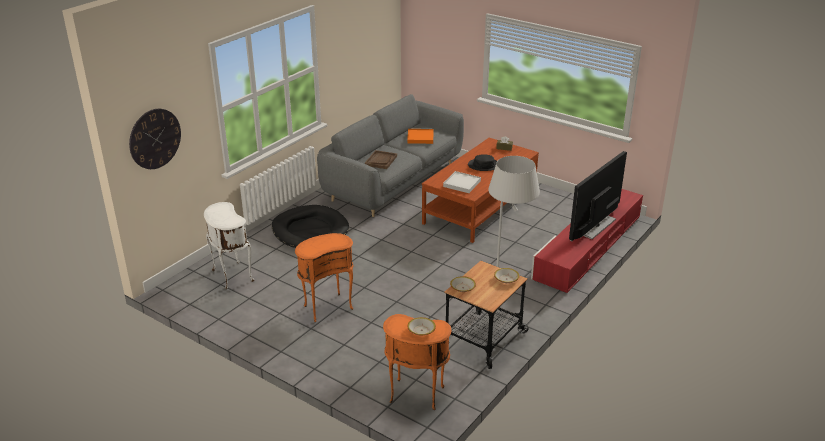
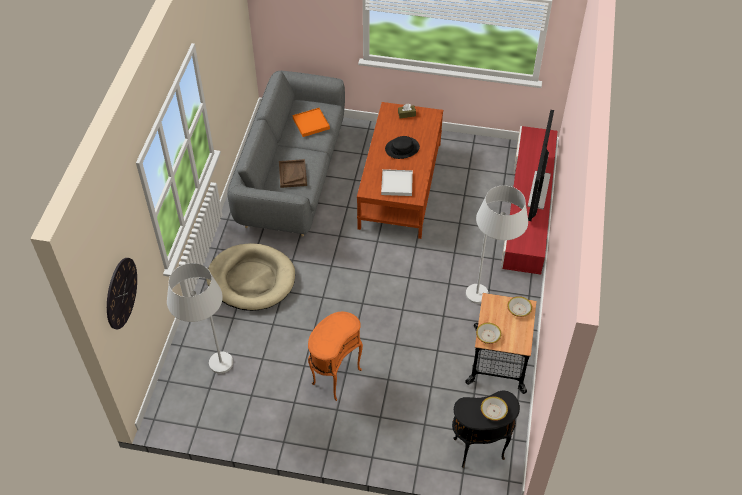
camera: 25 degrees left, 20 degrees up
(231, 276) = (212, 373): white side table -> white floor lamp
(310, 231) = (251, 279): black dog bed -> beige dog bed
(416, 396) = (479, 450): orange side table -> black side table

